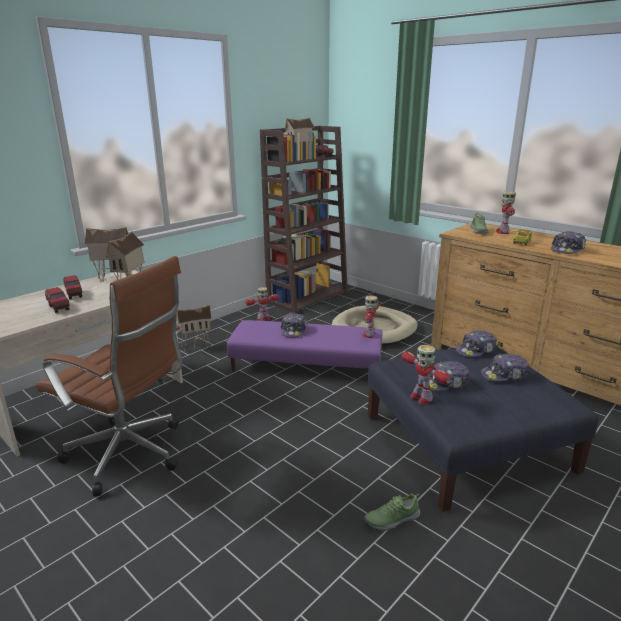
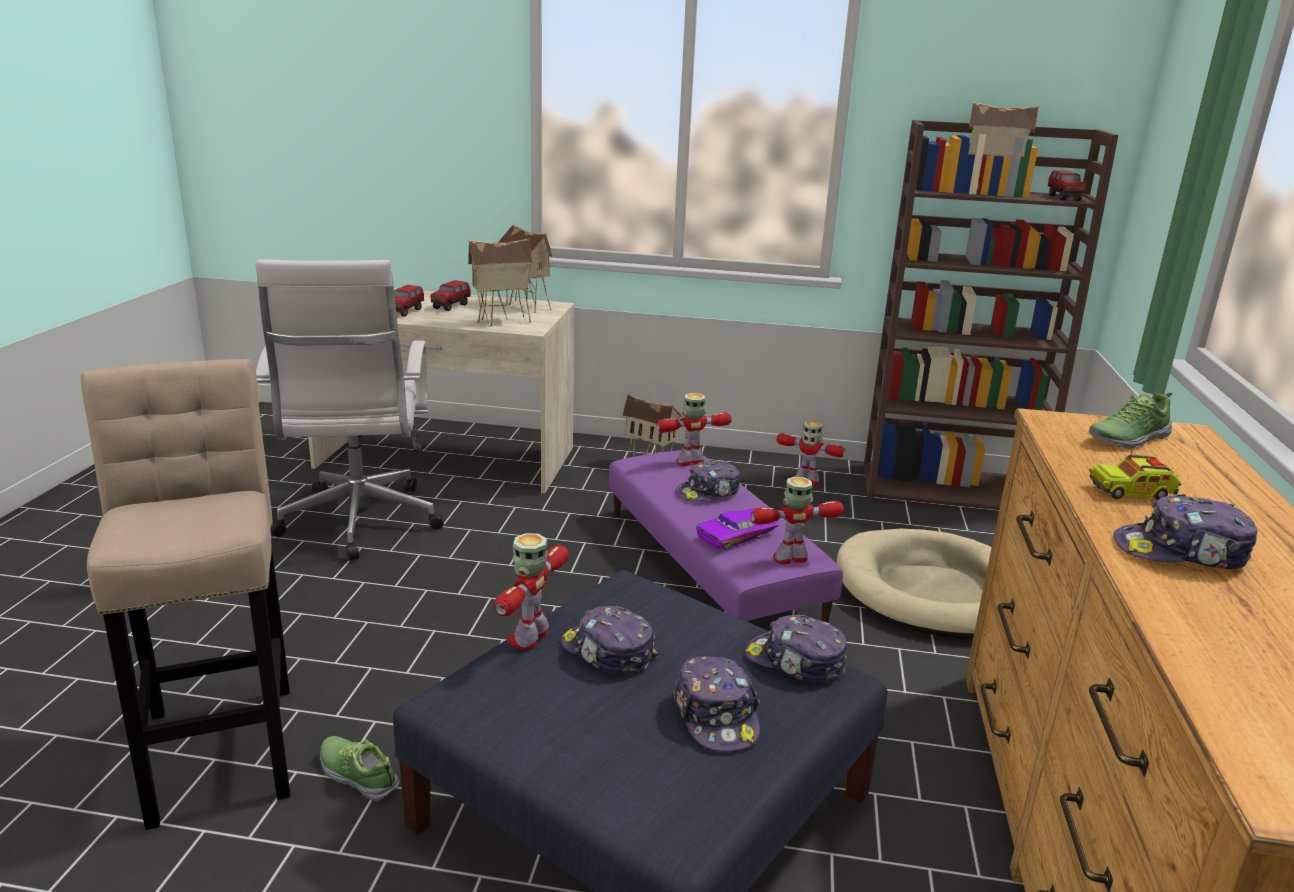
camera: 55 degrees right, 0 degrees up
(130, 455) = (359, 524): brown office chair -> white office chair
(327, 569) = (222, 744): none -> beige stool
(340, 338) = (738, 536): none -> purple toy car
(503, 232) = (1182, 463): toy robot -> toy robot (690, 462)
(504, 375) = (716, 716): cap -> cap turned 150 degrees counterclockwise

